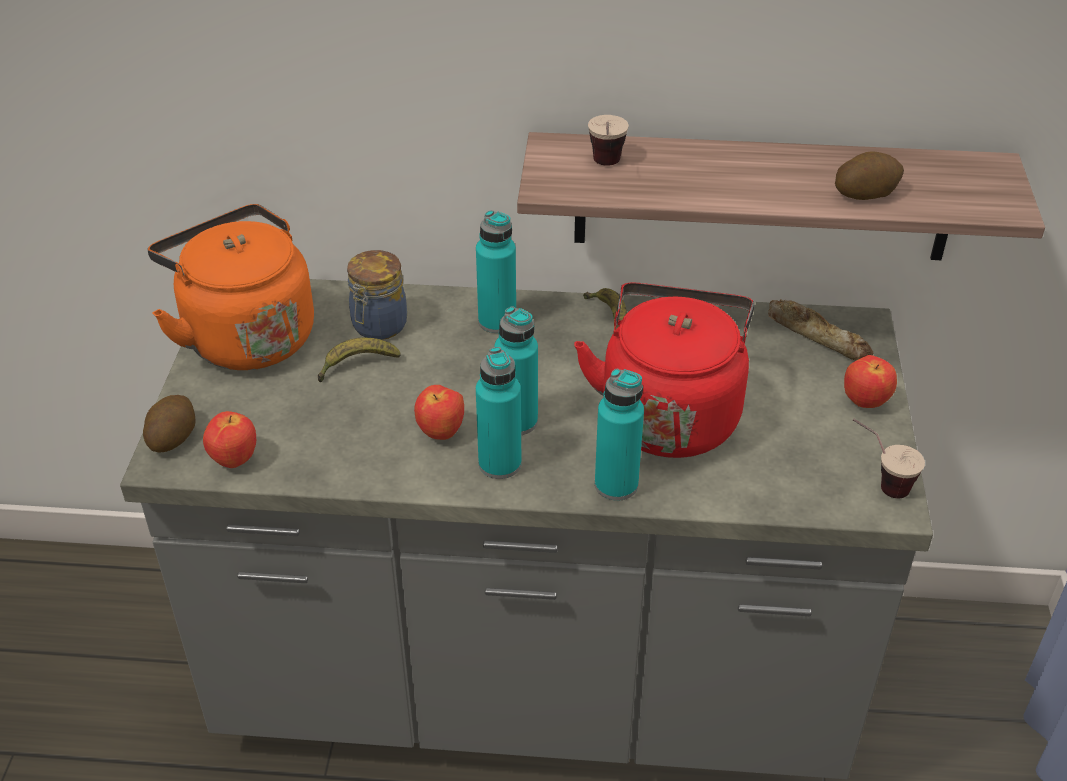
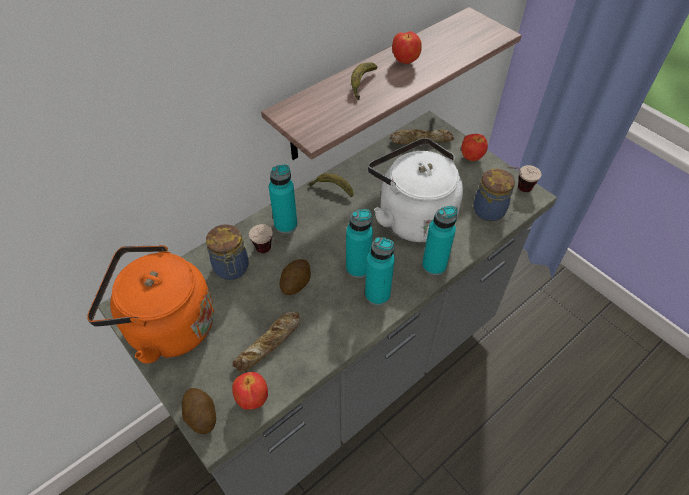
camera: 45 degrees left, 10 degrees up
(318, 424) = (269, 344): none -> bread
(356, 365) = (248, 297): banana -> banana (361, 84)
(441, 433) = (333, 300): apple -> apple (405, 61)
(606, 168) = (326, 109): cup -> cup (268, 253)
(669, 414) = (412, 216): red kettle -> white kettle
(794, 479) = (490, 210): none -> jar
(865, 193) = (445, 57): potato -> potato (295, 283)

